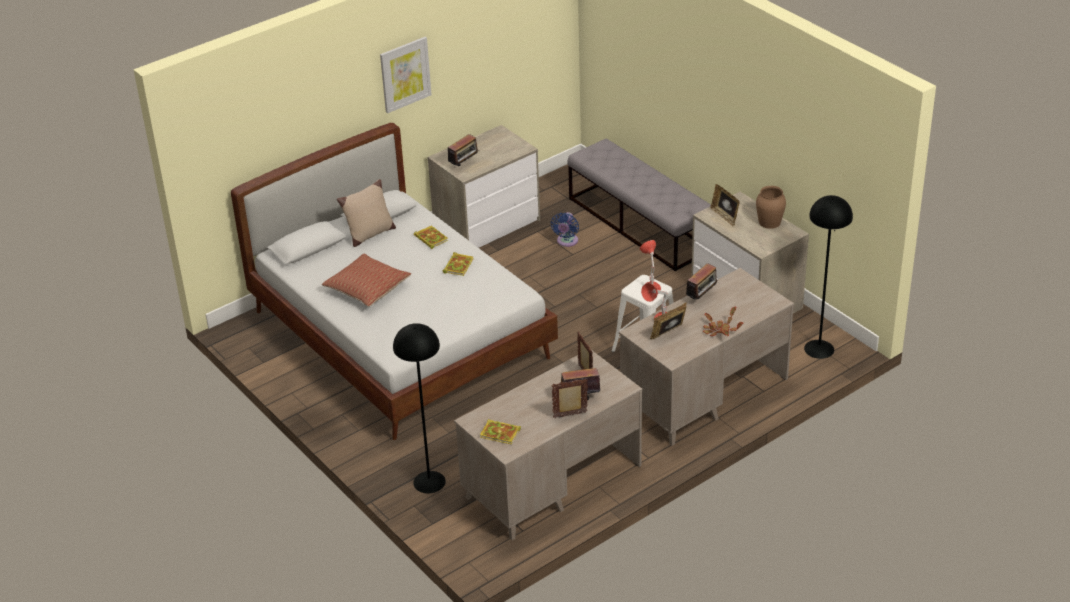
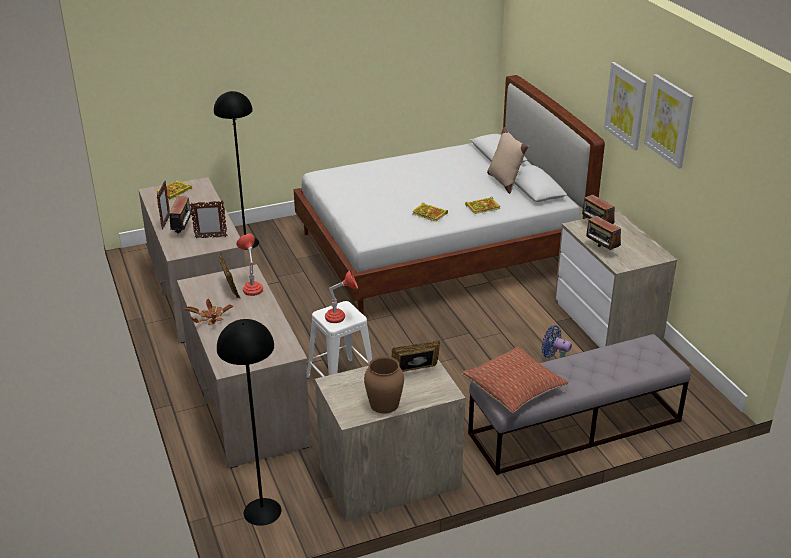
camera: 105 degrees right, 5 degrees down
(367, 288) = (421, 172): pillow -> pillow (514, 389)
(458, 42) = (669, 120): none -> picture
(701, 297) = (272, 320): radio -> radio (601, 250)

